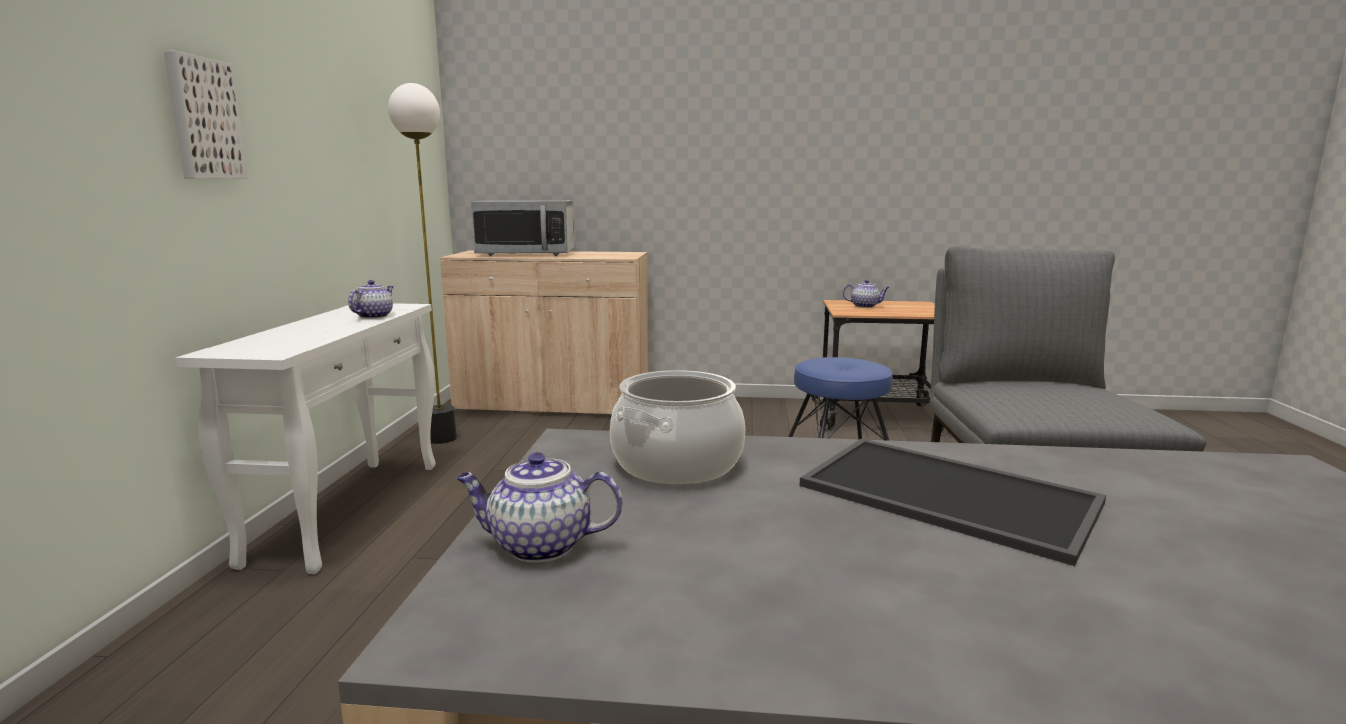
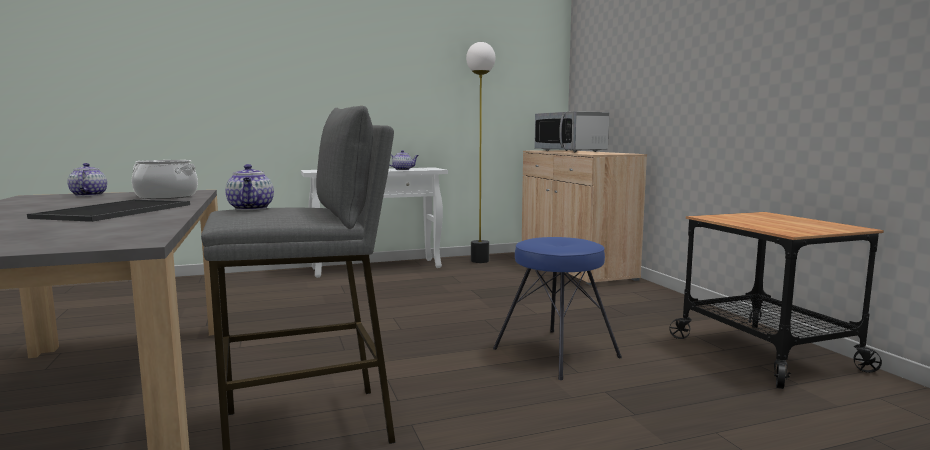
camera: 65 degrees right, 5 degrees down
(203, 119) = (340, 72): picture -> none
(865, 306) = (764, 218): teapot -> teapot (251, 208)

